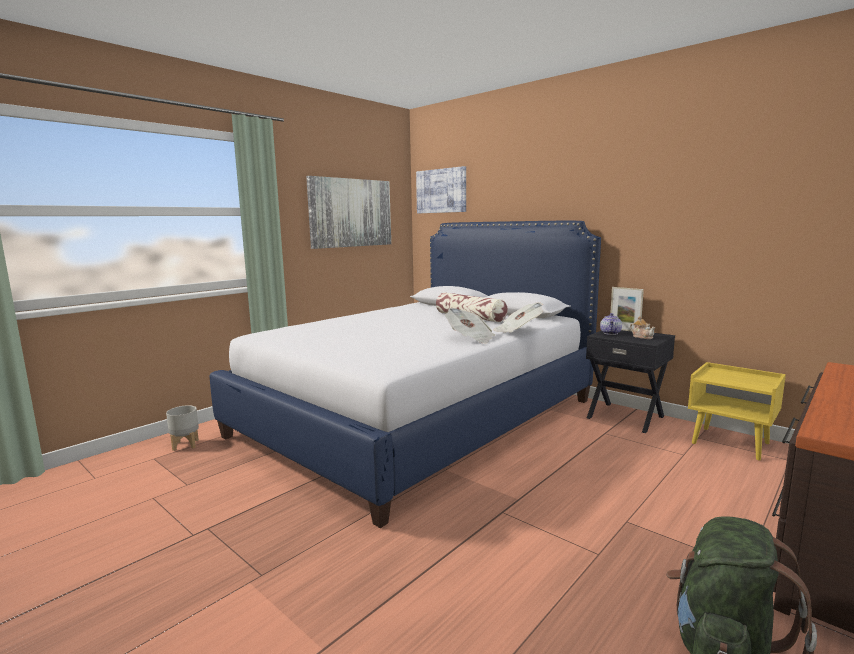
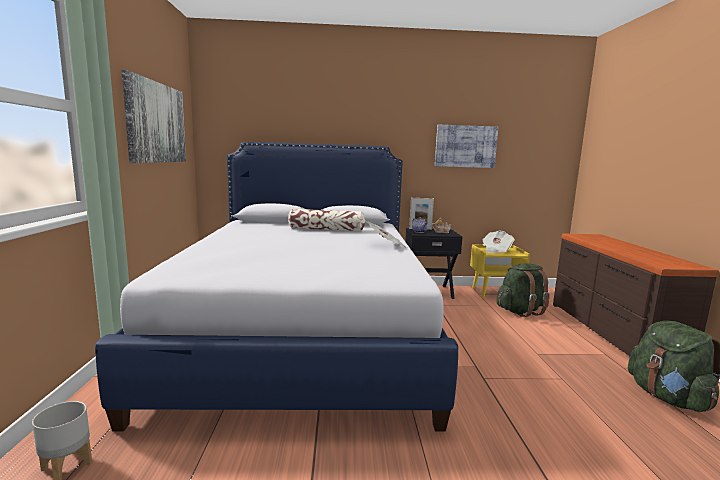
camera: 45 degrees left, 0 degrees up
(441, 191) = (235, 109): picture -> picture (465, 146)
(518, 330) = (394, 235): newspaper -> newspaper (496, 250)
(721, 474) = (520, 311): none -> green backpack

